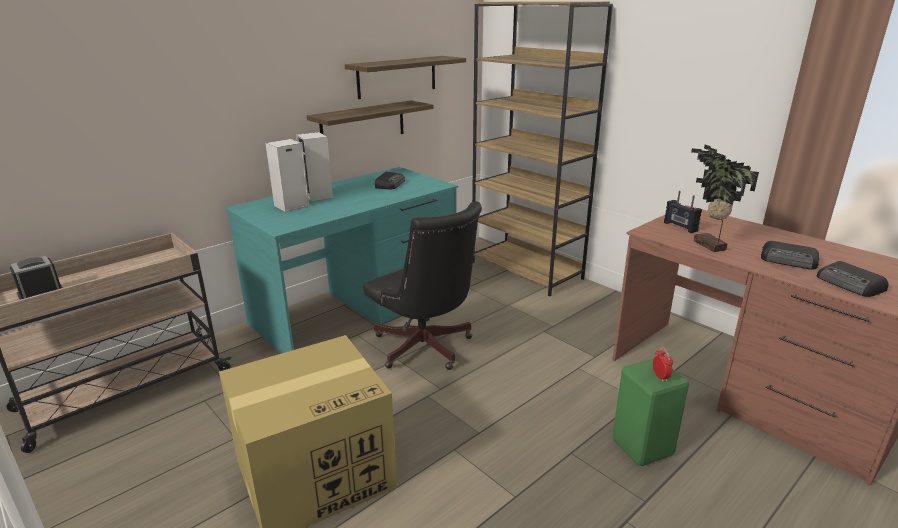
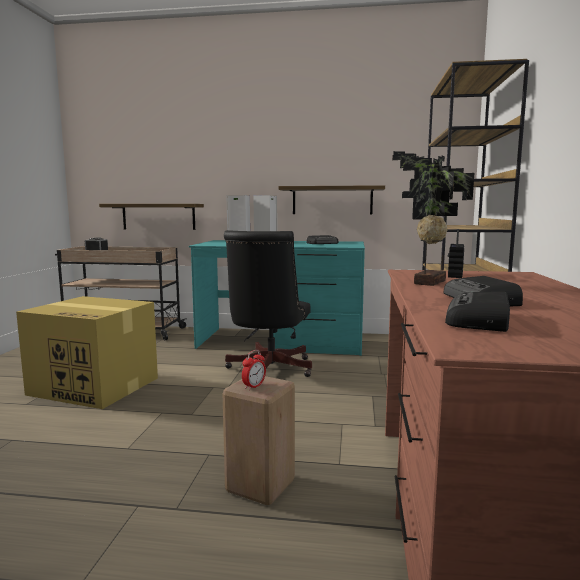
camera: 50 degrees right, 15 degrees down
(397, 76) = (370, 165): shelf -> shelf (158, 216)
(640, 447) = (260, 485): green stool -> beige stool

